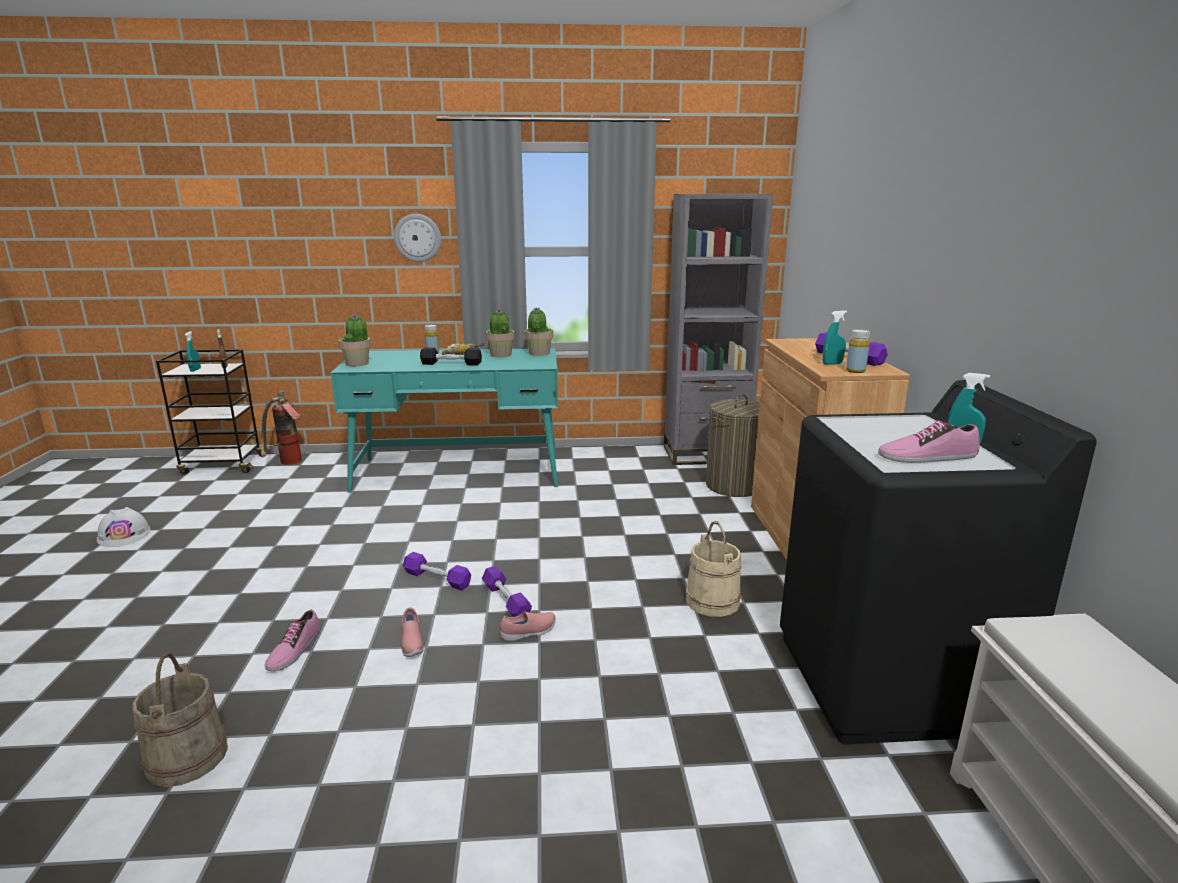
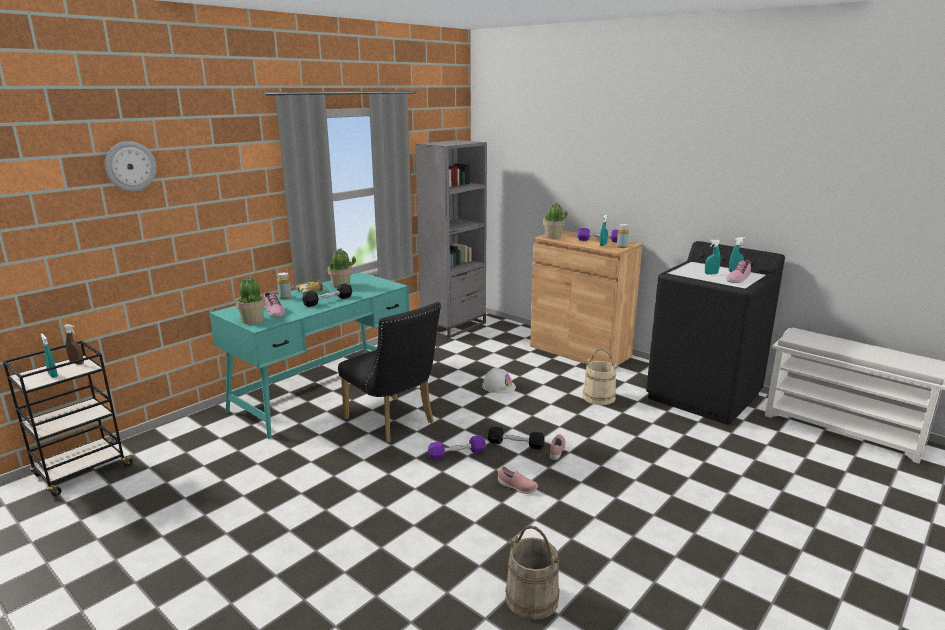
camera: 45 degrees left, 0 degrees up
(124, 535) = (136, 557): white hard hat -> white hard hat (498, 386)
(288, 464) = (155, 443): fire extinguisher -> none
(294, 649) = (464, 527): shoe -> shoe (273, 311)
(417, 237) = (243, 198): wall clock -> wall clock (130, 166)
(451, 523) = (393, 423): none -> black chair
(506, 601) = (516, 444): purple dumbbell -> black dumbbell
(539, 353) = (363, 278): potted plant -> potted plant (553, 237)
(733, 486) = (501, 338): laundry basket -> none
(895, 437) = (711, 274): none -> turquoise spray bottle

